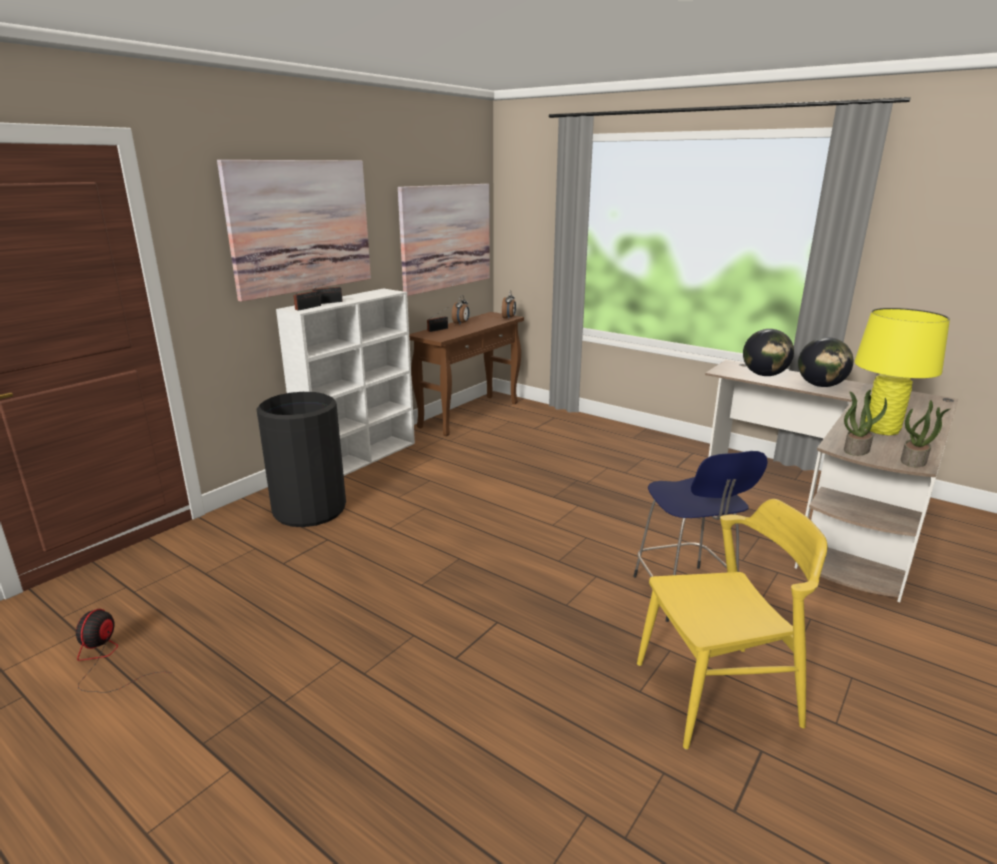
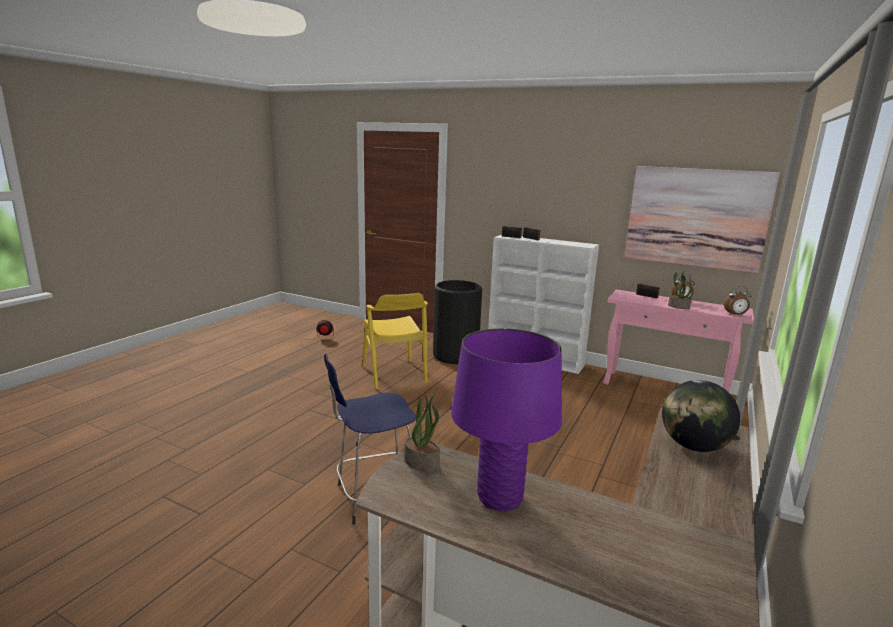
camera: 80 degrees right, 5 degrees down
(301, 226) = (536, 185): picture -> none
(470, 414) = (665, 390): brown console table -> pink console table
(717, 694) = (255, 501): yellow chair -> yellow chair (394, 374)
(820, 385) = (683, 486): globe -> none
(881, 430) = (500, 498): yellow table lamp -> purple table lamp
(914, 461) = (392, 496): potted plant -> potted plant (678, 307)

